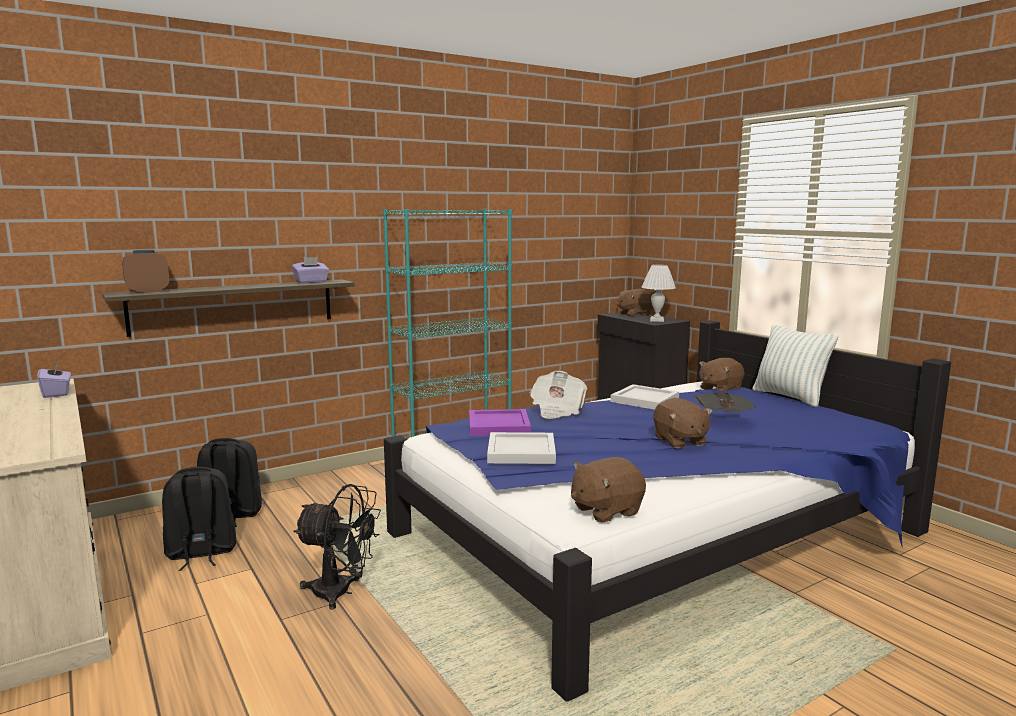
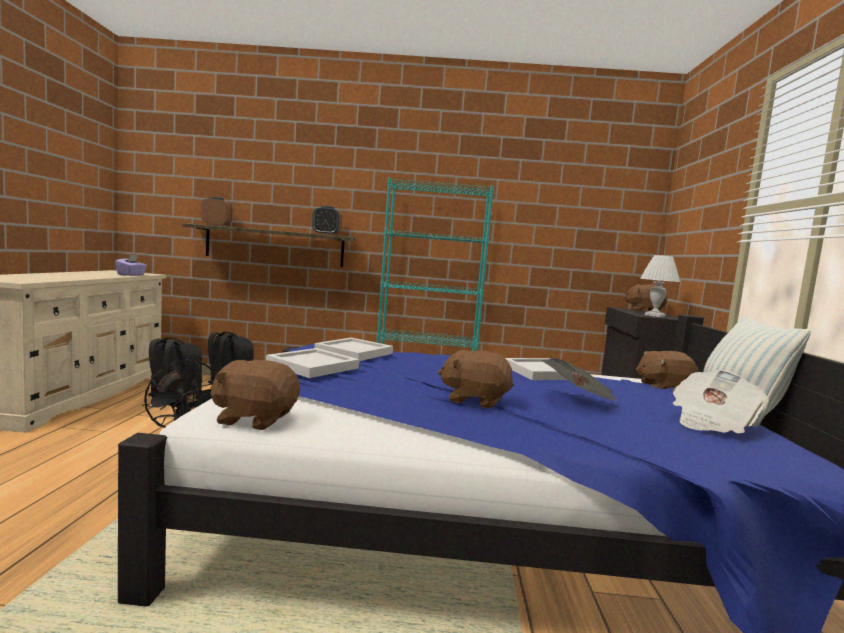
camera: 35 degrees right, 5 degrees down
(311, 282) = (326, 234): purple tissue box -> alarm clock
(497, 425) = (354, 352): purple tray -> white tray
(557, 410) = (430, 357): newspaper -> newspaper (711, 423)
(679, 441) = (475, 400): brown plush toy -> brown plush toy turned 90 degrees clockwise

